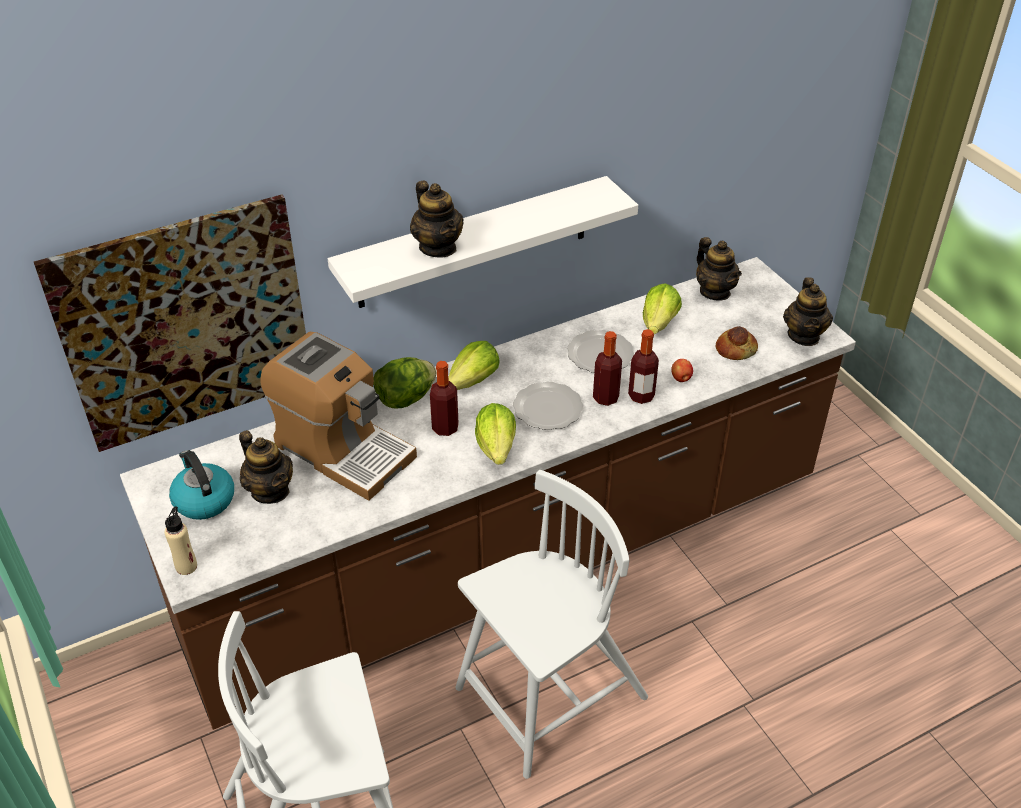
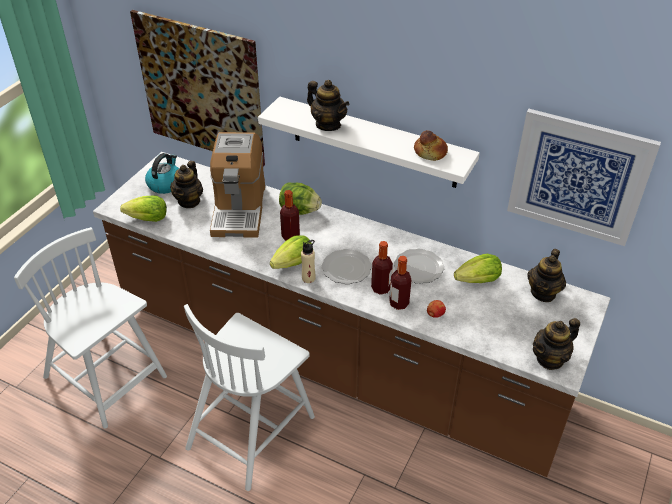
camera: 55 degrees right, 0 degrees up
(186, 566) = (119, 202): beige bottle -> beige bottle (308, 278)
(438, 247) = (328, 125): teapot -> teapot turned 75 degrees counterclockwise
(474, 381) = (339, 228): lettuce -> lettuce (148, 219)
(548, 696) = (252, 430): white chair -> white chair turned 105 degrees clockwise
(711, 142) = (578, 177): none -> picture
(735, 349) = (494, 328): bread -> bread (430, 152)

